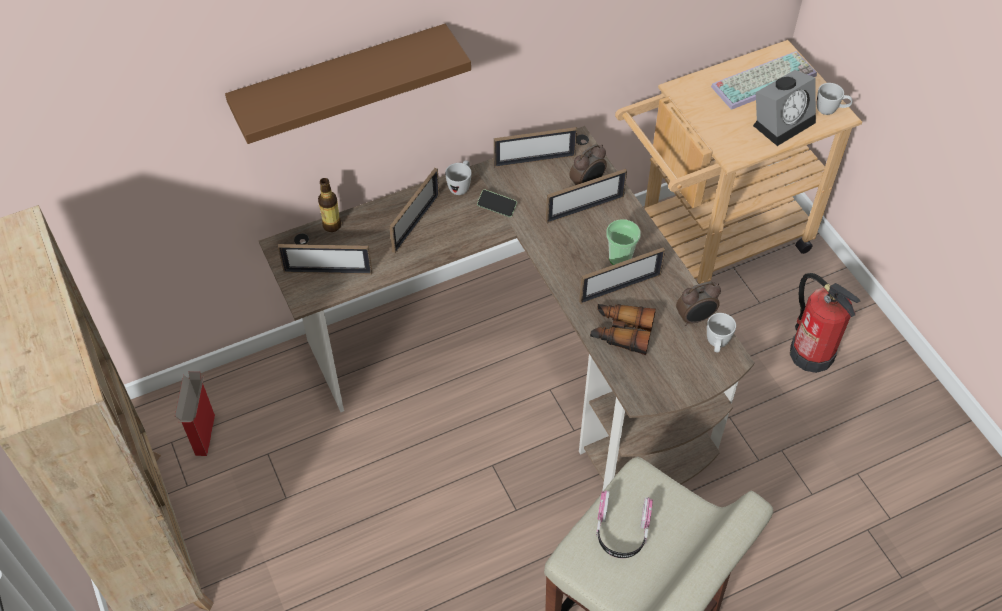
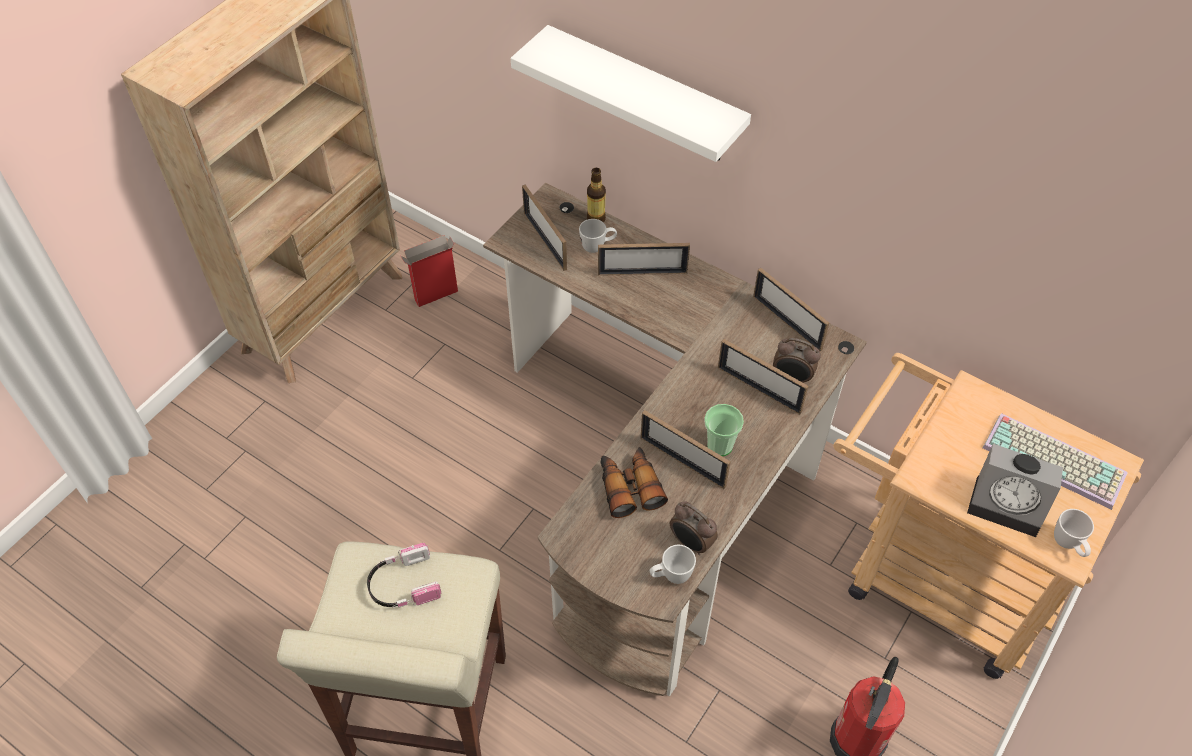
camera: 60 degrees right, 0 degrees up
(341, 83) = (644, 96): brown shelf -> white shelf
(461, 186) = (710, 283): white mug -> white mug (598, 246)
(497, 207) = (707, 321): phone -> none

